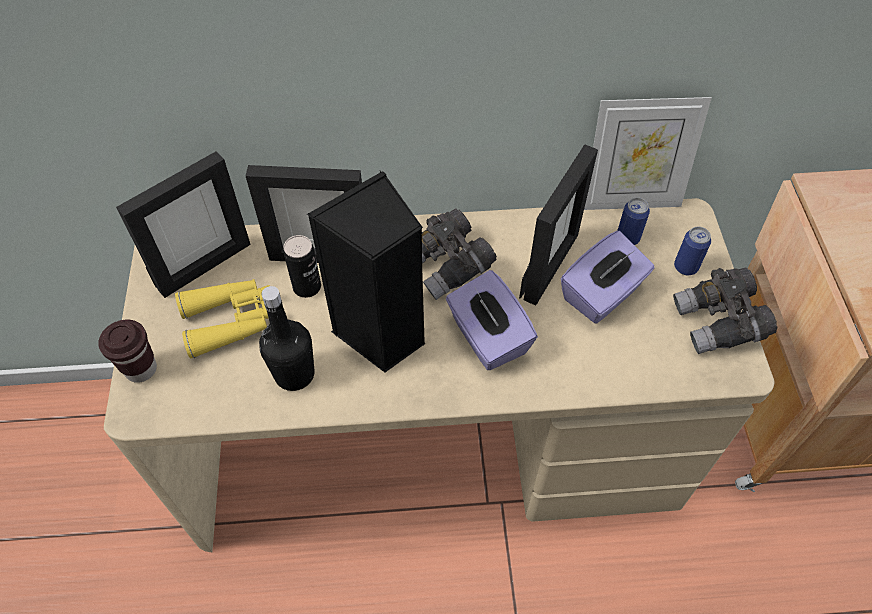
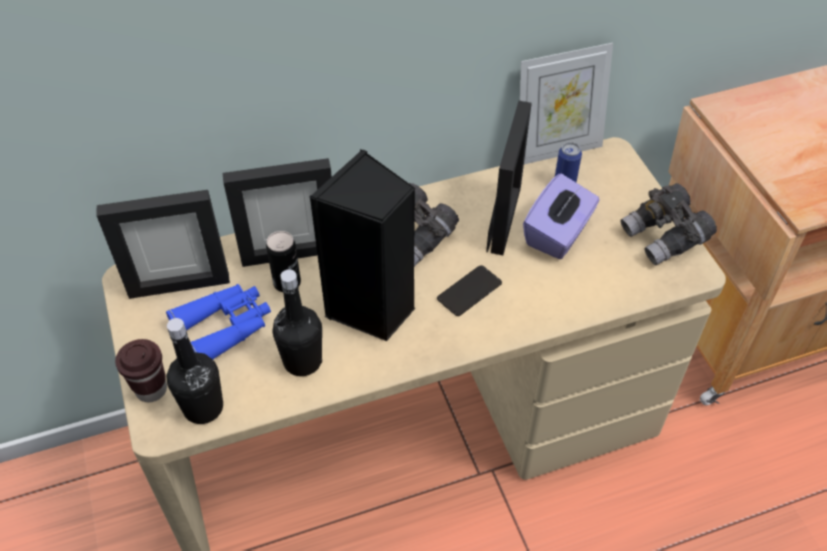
camera: 15 degrees left, 5 degrees down
(183, 400) = (203, 407): none -> black bottle
(203, 265) = (179, 284): picture frame -> picture frame turned 45 degrees clockwise
(231, 320) = (225, 327): yellow binoculars -> blue binoculars
(487, 337) = (469, 291): purple tissue box -> phone
(685, 267) = (622, 196): can -> none

